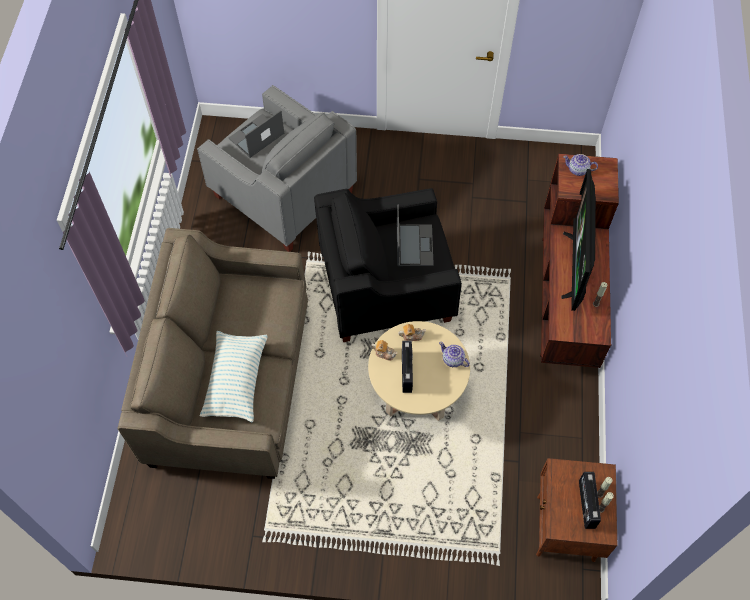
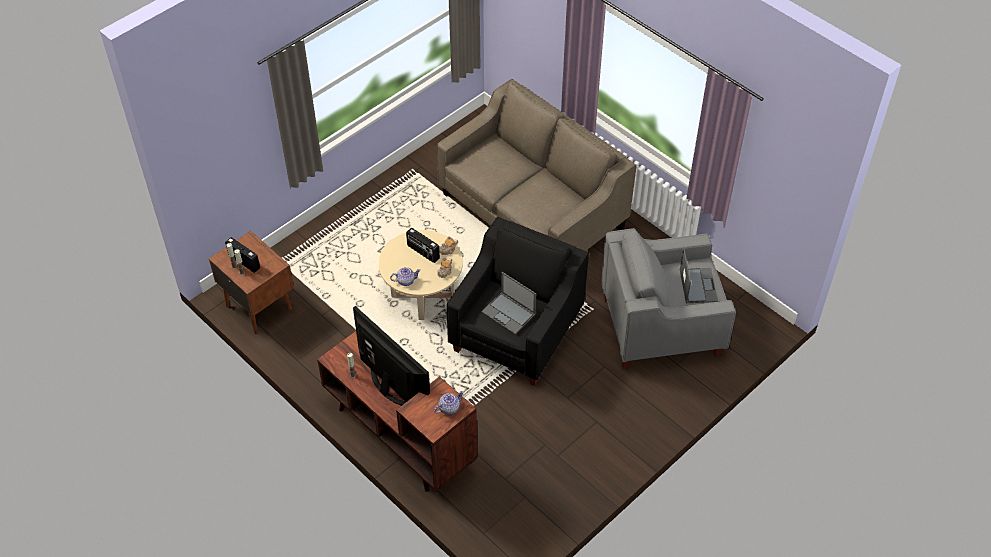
camera: 130 degrees right, 10 degrees down
(236, 381) = (503, 166): pillow -> none

